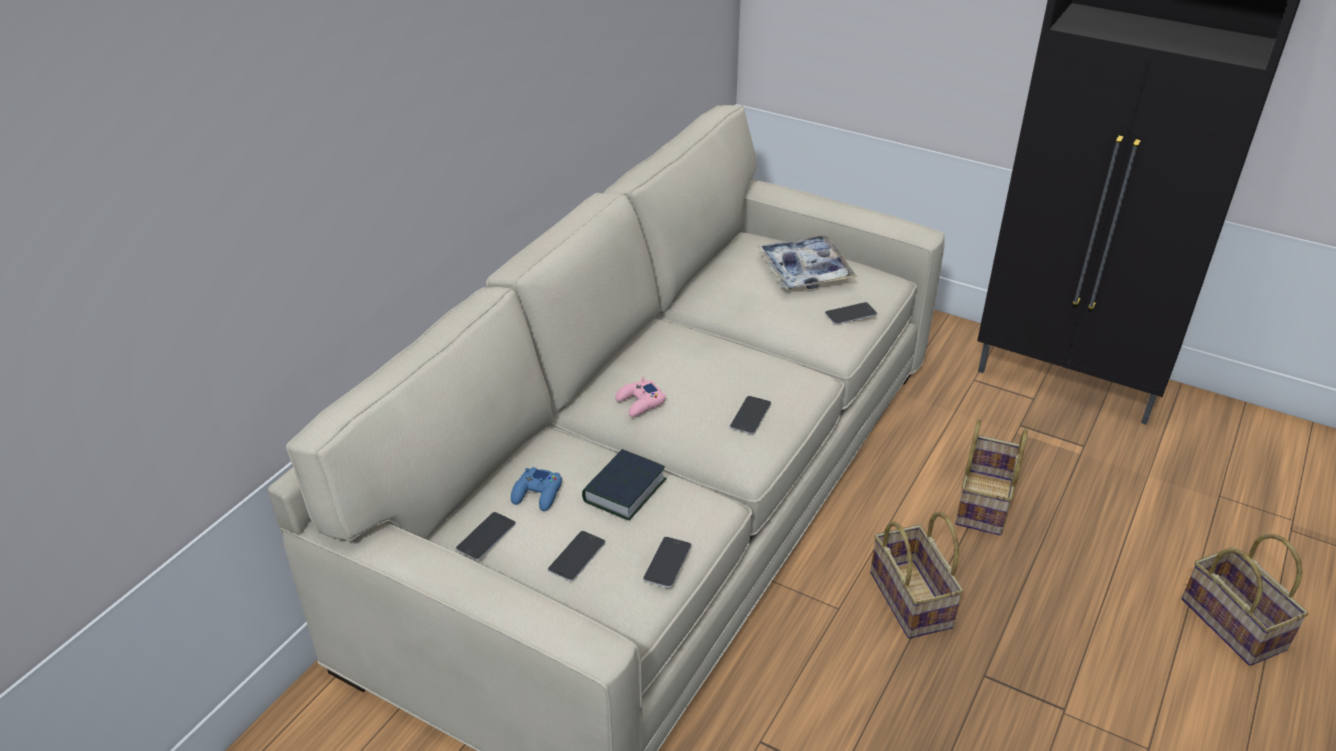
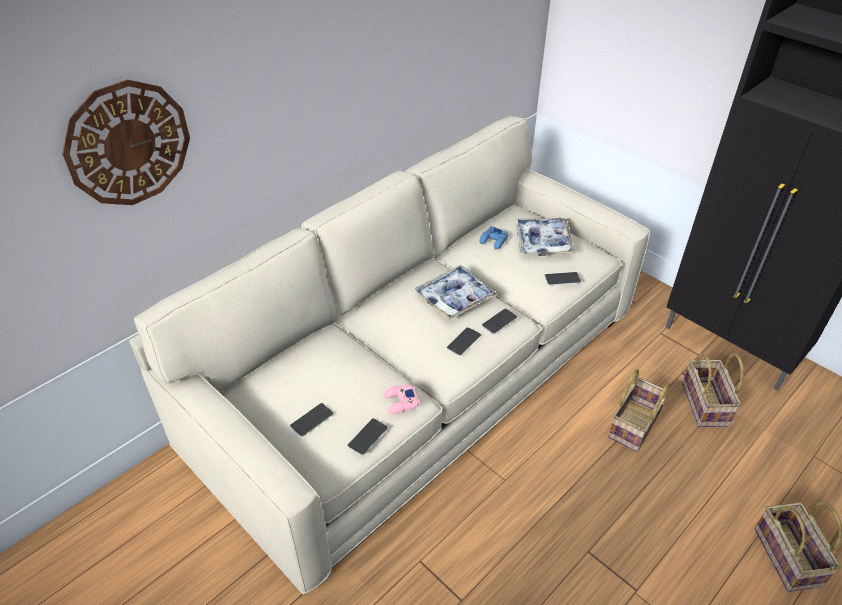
camera: 15 degrees right, 5 degrees up
(264, 172) = (128, 144): none -> wall clock
(486, 536) = (262, 394): phone -> phone (499, 321)
(537, 494) = (304, 371): blue game controller -> blue game controller (494, 241)
(624, 490) = (360, 380): book -> none
(640, 403) = (394, 319): pink game controller -> pink game controller (401, 402)
(714, 361) = (455, 298): none -> tray
(913, 601) = (558, 486): basket -> basket (706, 405)

